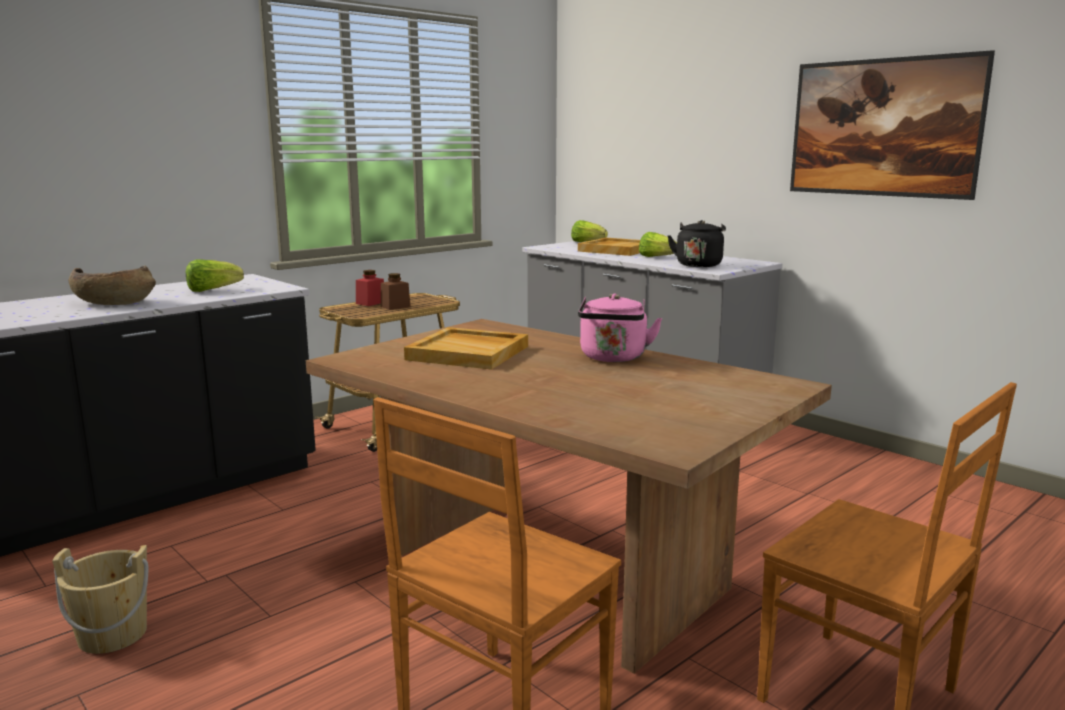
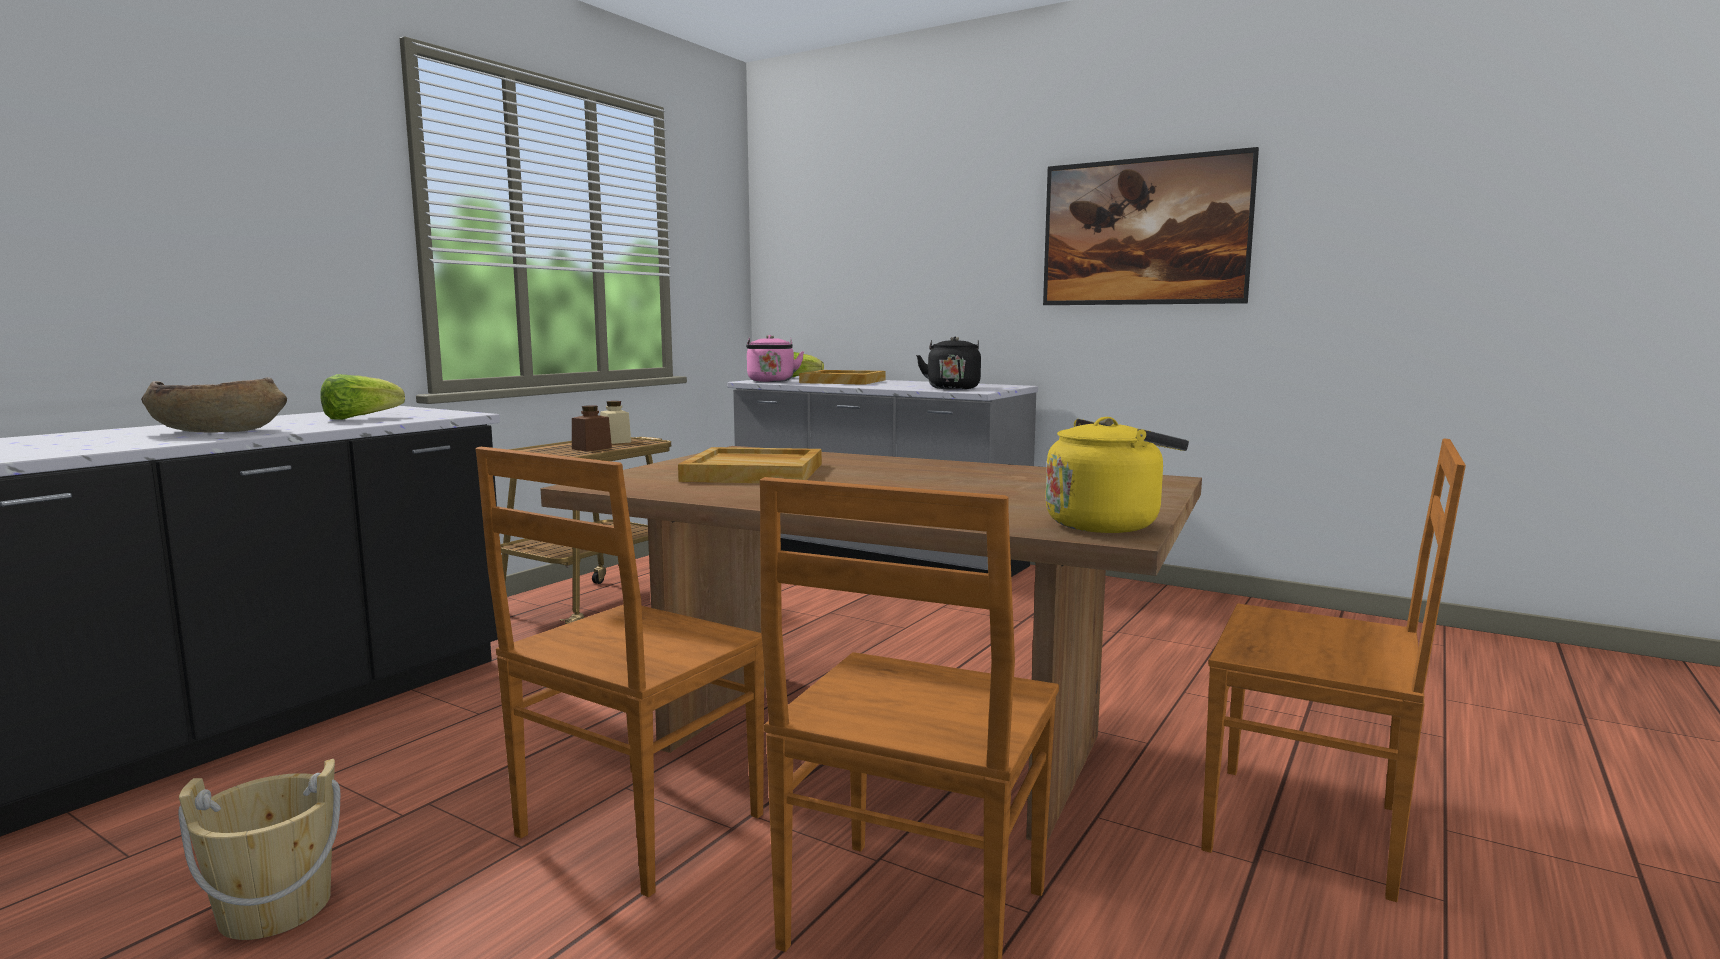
camera: 15 degrees left, 5 degrees down
(347, 614) = (635, 828): none -> brown chair
(370, 303) = (556, 446): red jar -> none
(419, 299) = (615, 441): none -> beige jar
(613, 358) = (936, 469): pink kettle -> pink kettle (771, 381)
(657, 257) = (898, 385): lettuce -> none
(680, 436) = (1107, 524): none -> yellow kettle

